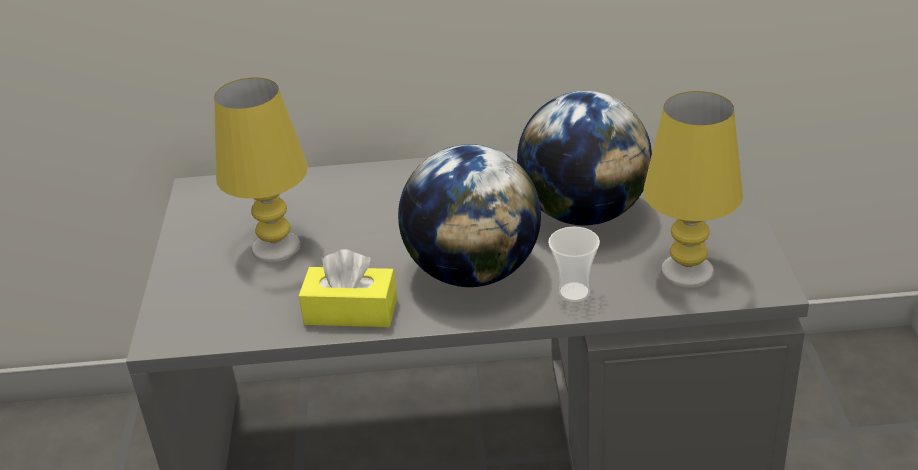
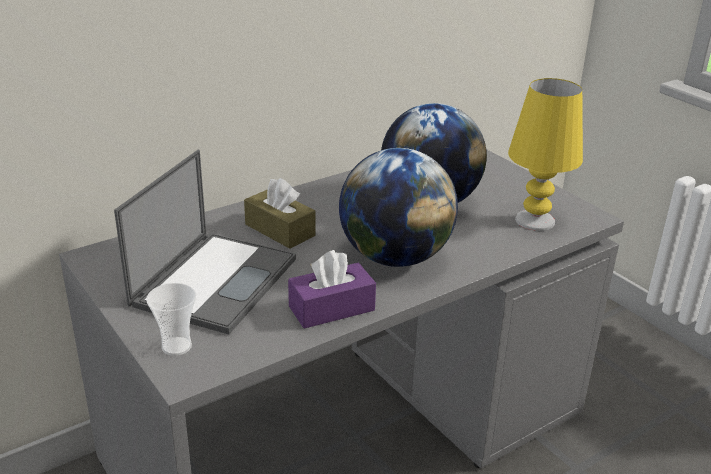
camera: 35 degrees left, 5 degrees down
(276, 246) = (215, 280): yellow table lamp -> laptop
(351, 311) = (331, 308): yellow tissue box -> purple tissue box
(389, 206) = (280, 230): none -> brown tissue box
(574, 292) = (479, 252): cup -> cup (176, 346)

